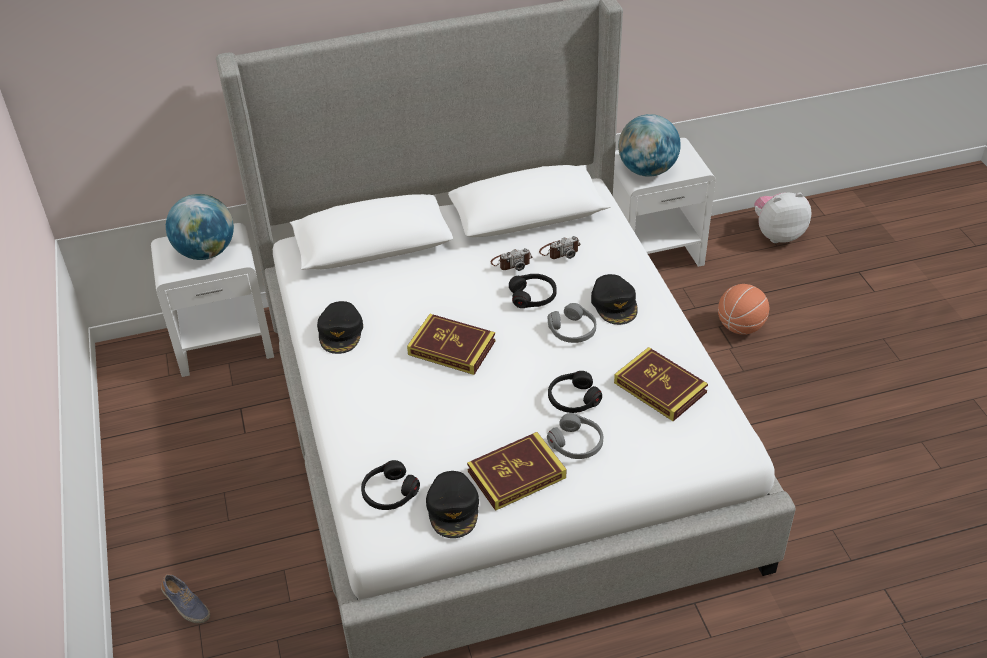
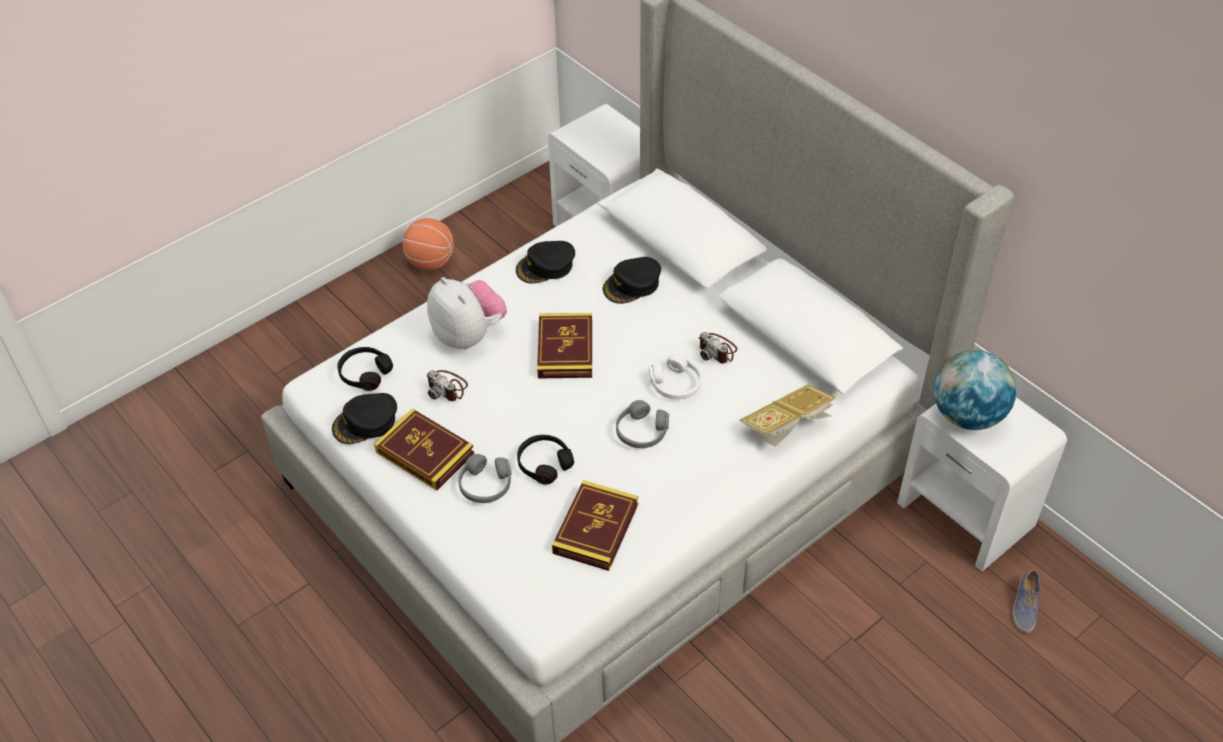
camera: 65 degrees right, 5 degrees up
(186, 605) = (319, 340): shoe -> shoe (1024, 606)
(206, 252) = (608, 141): globe -> none
(533, 296) = (675, 384): black headphones -> white headphones
(559, 251) = (760, 382): camera -> camera (447, 387)
(614, 252) = (787, 427): none -> book
(615, 304) = (702, 453): black cap -> black cap (632, 285)
(740, 326) = (896, 639): basketball -> basketball (431, 262)
(777, 234) = (1098, 633): plush toy -> plush toy (469, 335)

